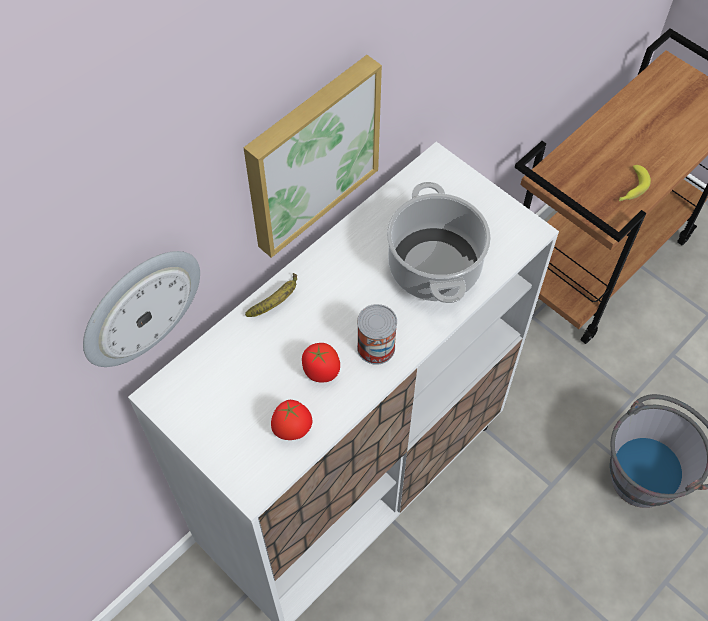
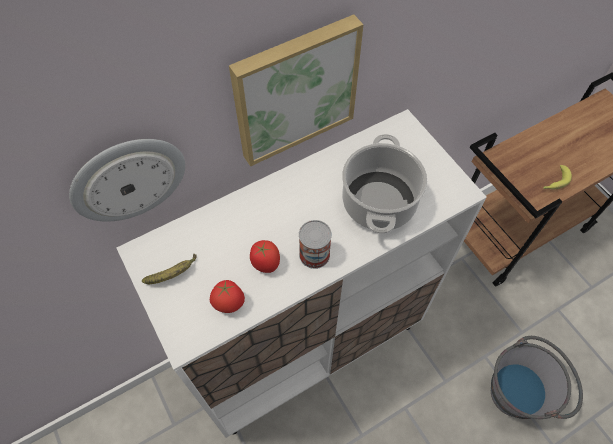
camera: 15 degrees right, 0 degrees up
(277, 301) = (250, 201): banana -> banana (173, 274)

